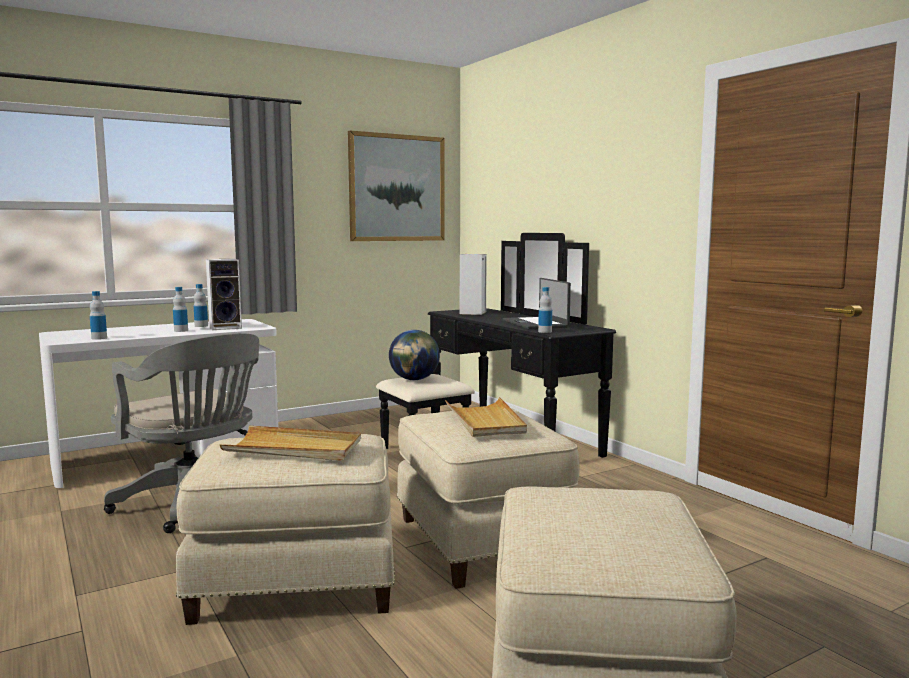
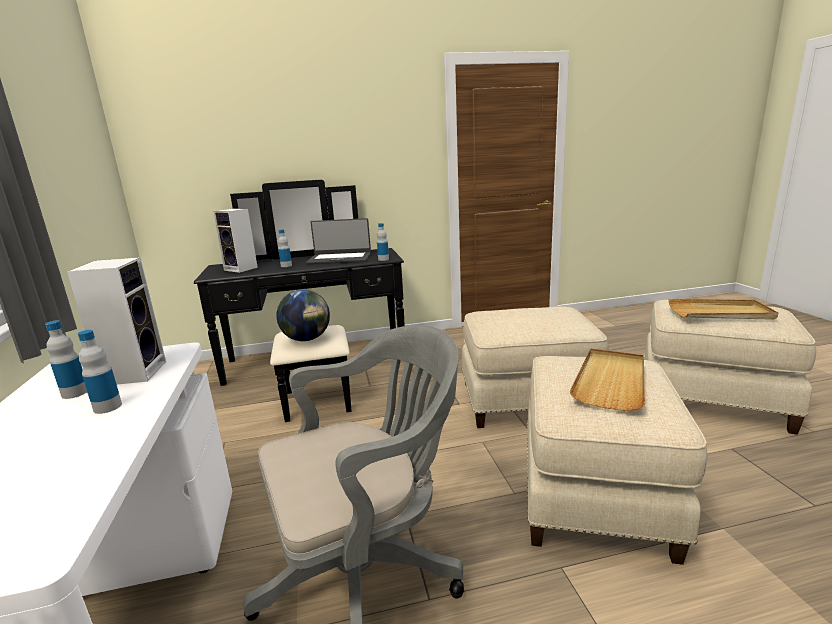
camera: 70 degrees left, 10 degrees up
(99, 338) = (68, 494): bottle -> bottle (286, 266)
(397, 188) = (76, 139): picture -> none
(485, 421) = (532, 317): beige tray -> beige tray (720, 313)

